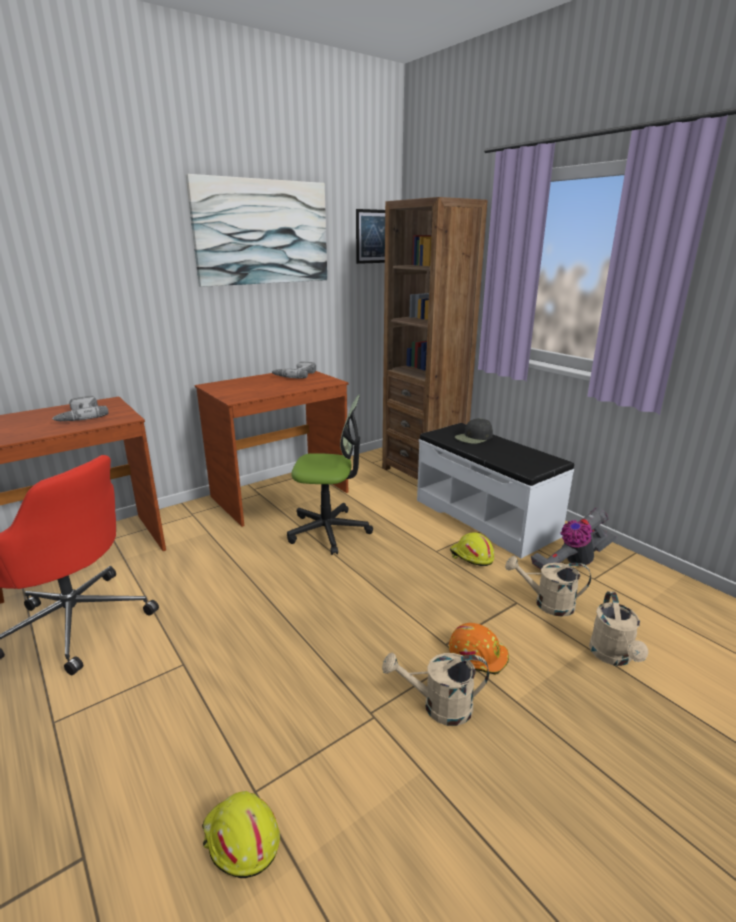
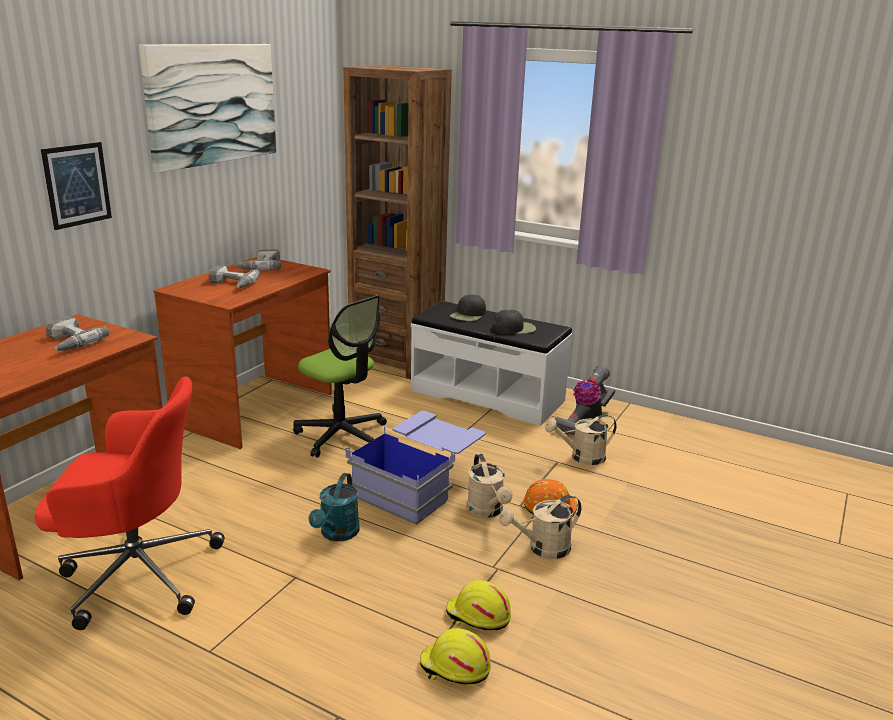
camera: 25 degrees left, 0 degrees up
(252, 628) = (337, 534): none -> turquoise watering can
(255, 386) = (231, 284): none -> power drill
(329, 531) = (341, 435): office chair -> office chair turned 60 degrees clockwise
(360, 596) = (419, 486): none -> blue storage box
(373, 236) = (314, 98): picture -> picture (77, 185)
(471, 557) = (497, 433): yellow hard hat -> yellow hard hat (477, 616)
(510, 456) = (514, 328): none -> black cap
(613, 657) = (649, 484): beige watering can -> beige watering can (488, 511)

